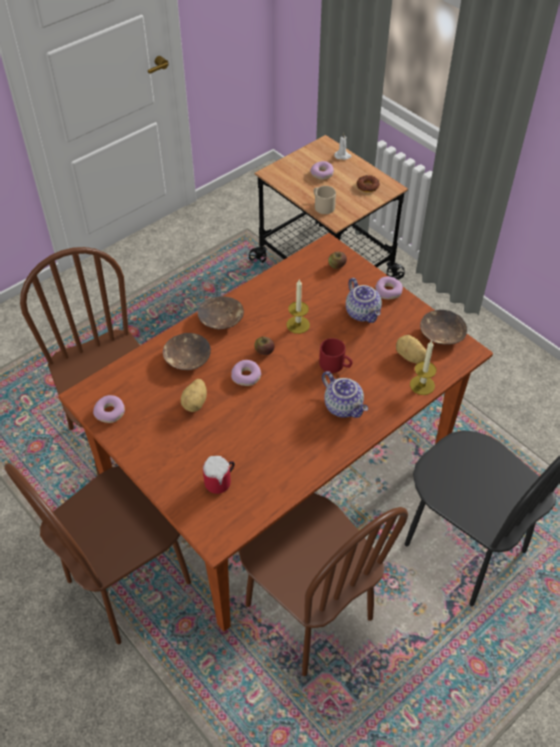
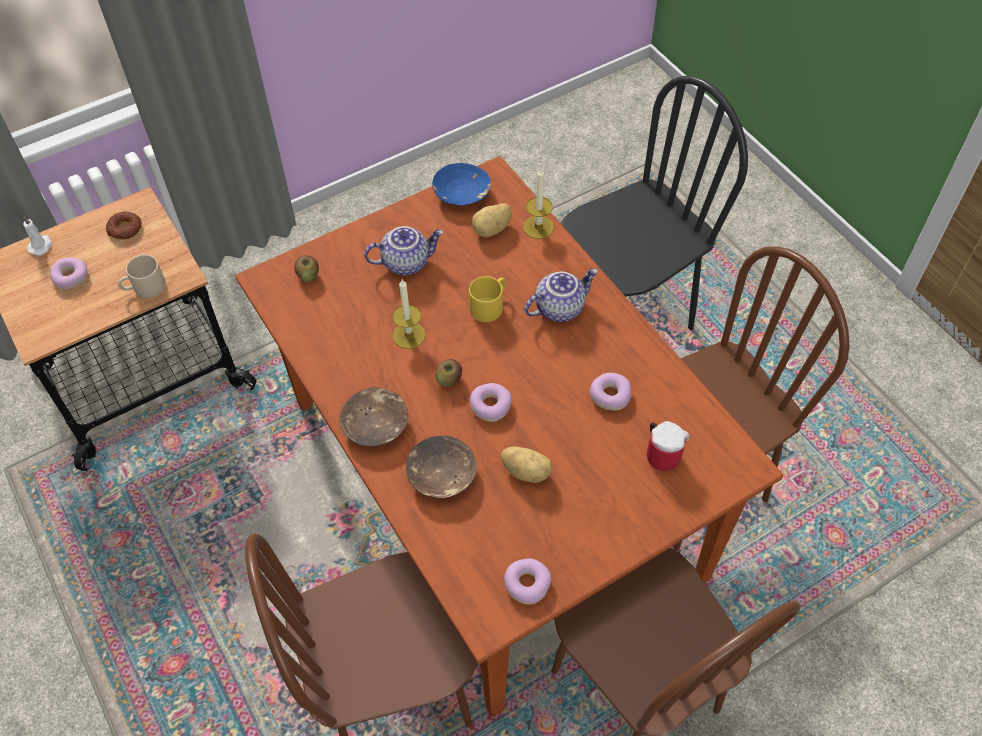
camera: 80 degrees left, 5 degrees up
(336, 365) = (489, 305): red mug -> yellow mug
(388, 291) = (374, 230): donut -> donut (609, 395)
(441, 334) = (461, 194): brown bowl -> blue bowl

